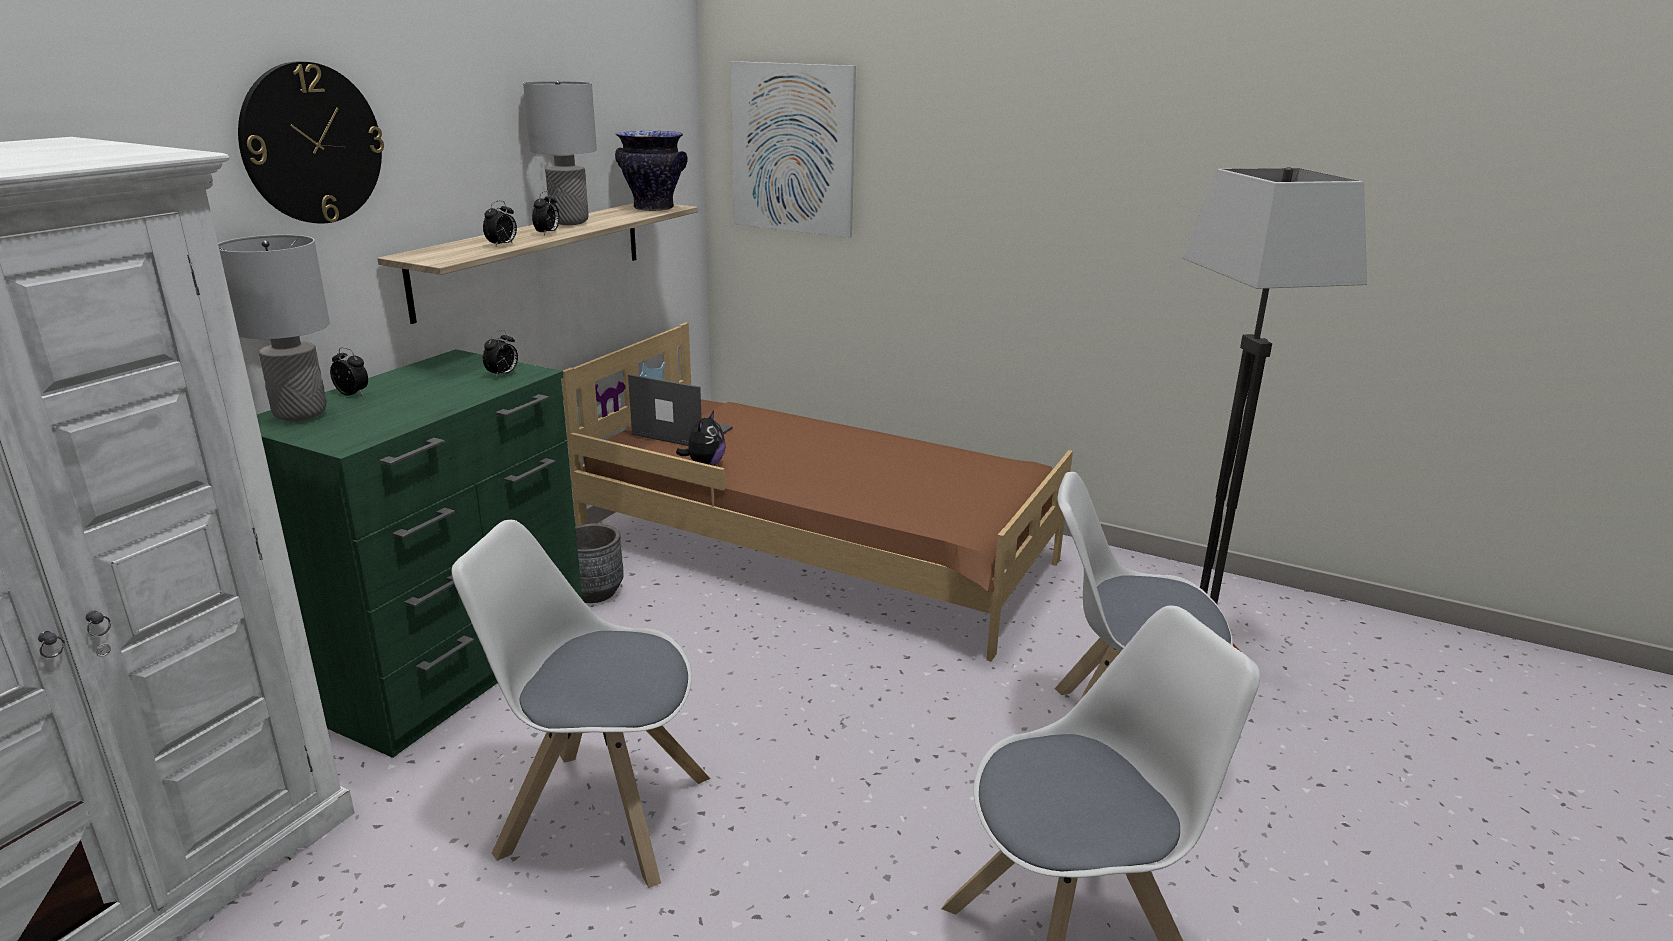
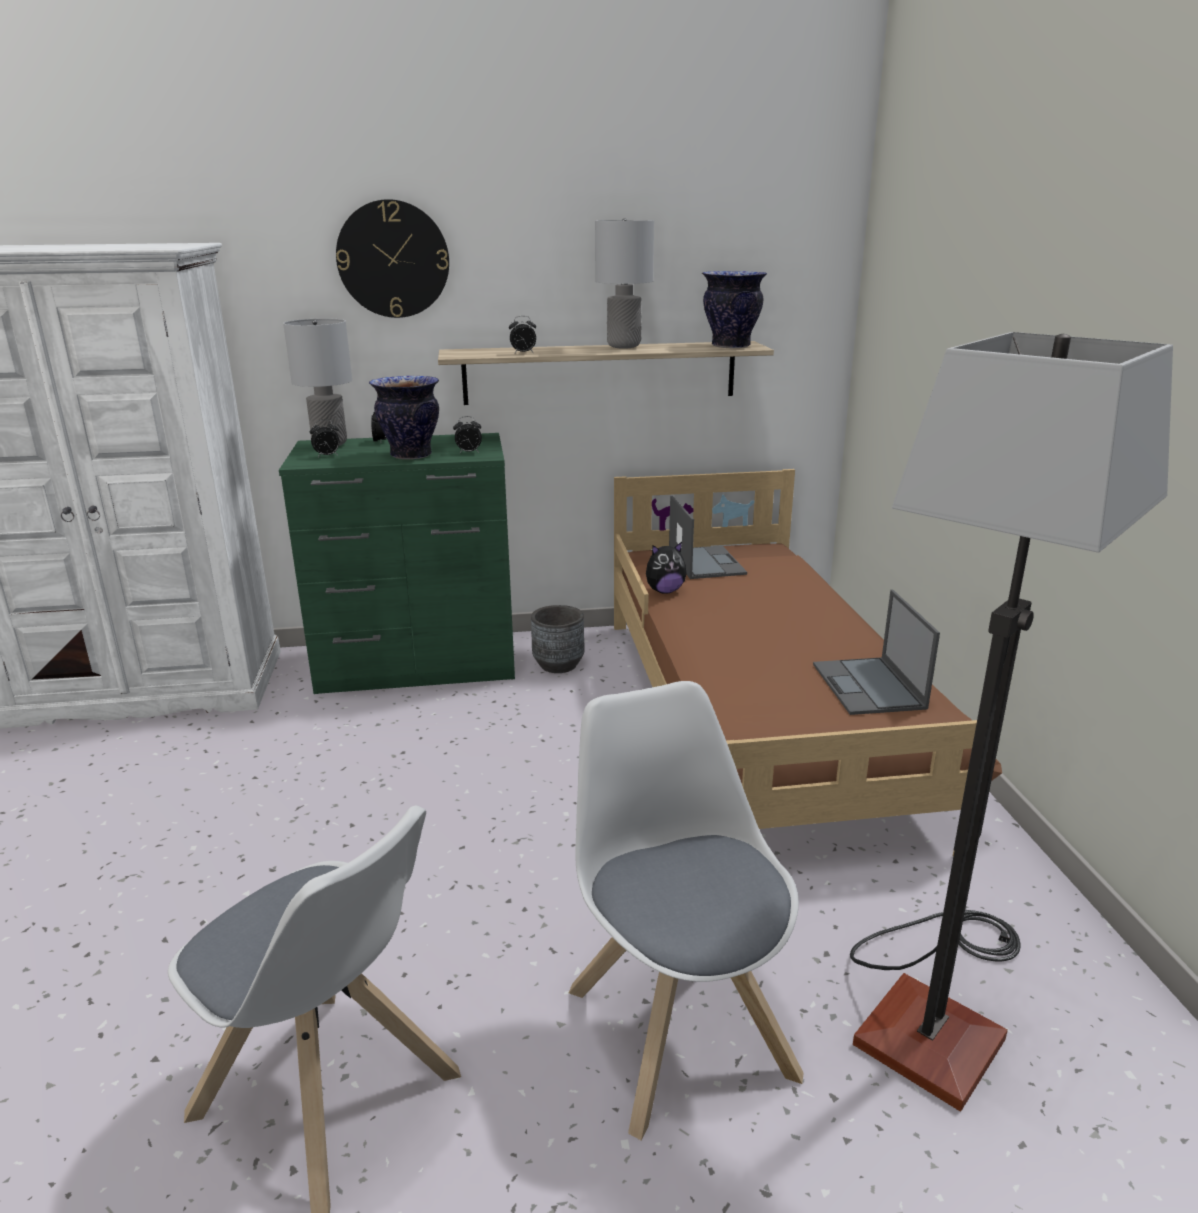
camera: 55 degrees right, 0 degrees up
(450, 395) = (411, 455): none -> vase
(547, 233) = (581, 351): alarm clock -> alarm clock (327, 456)
(599, 813) = (318, 786): chair -> none
(792, 149) = (904, 300): picture -> none
(966, 467) = (869, 687): none -> laptop

